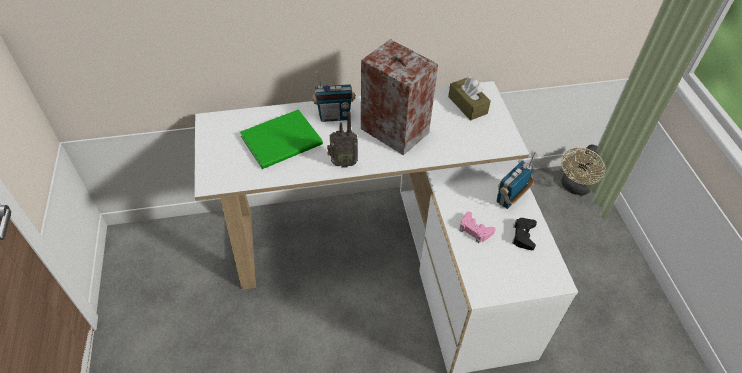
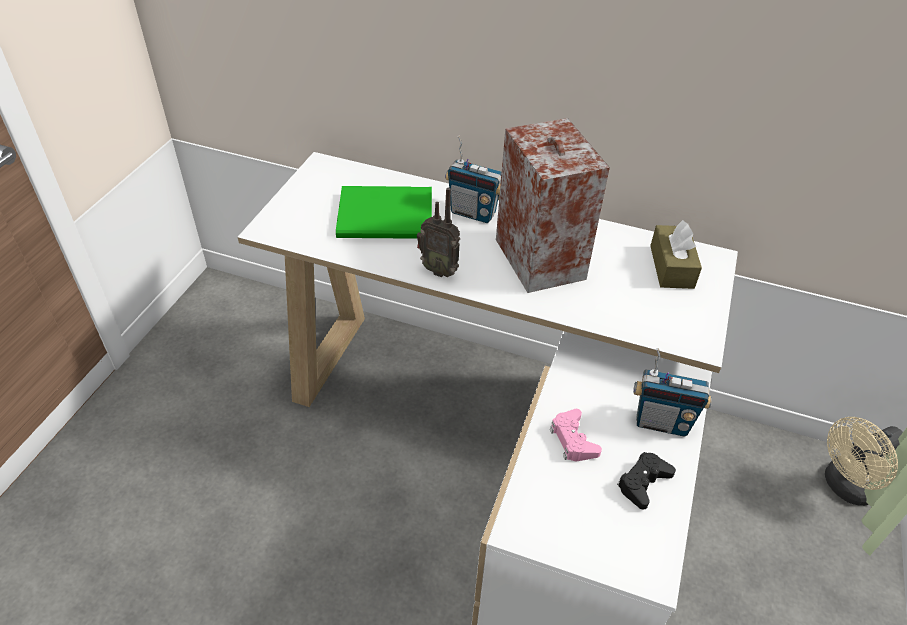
camera: 30 degrees right, 5 degrees down
(510, 198) = (661, 422): radio -> radio turned 150 degrees counterclockwise

